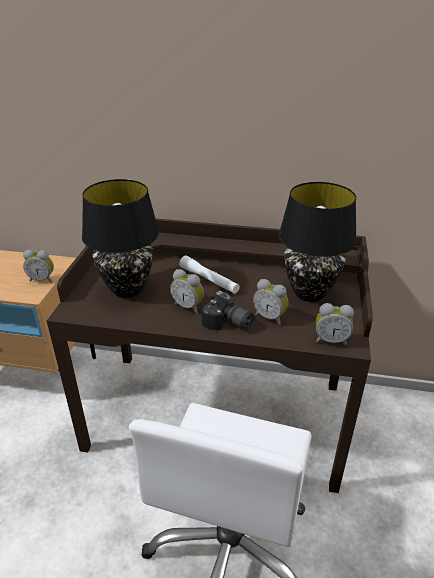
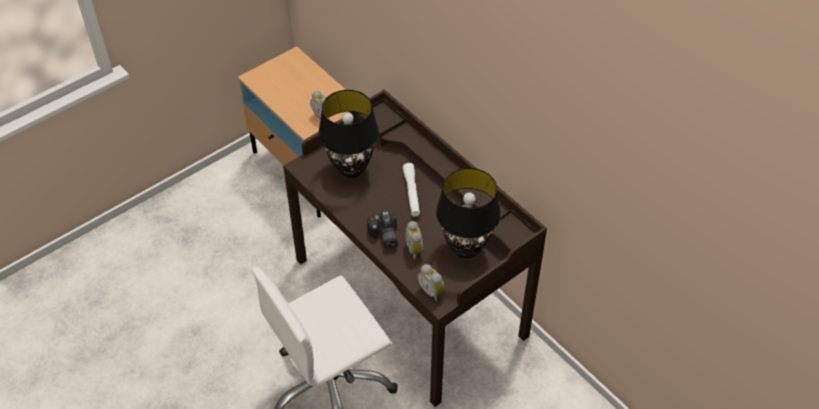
camera: 40 degrees right, 15 degrees up
(188, 306) = (374, 208): alarm clock -> none

